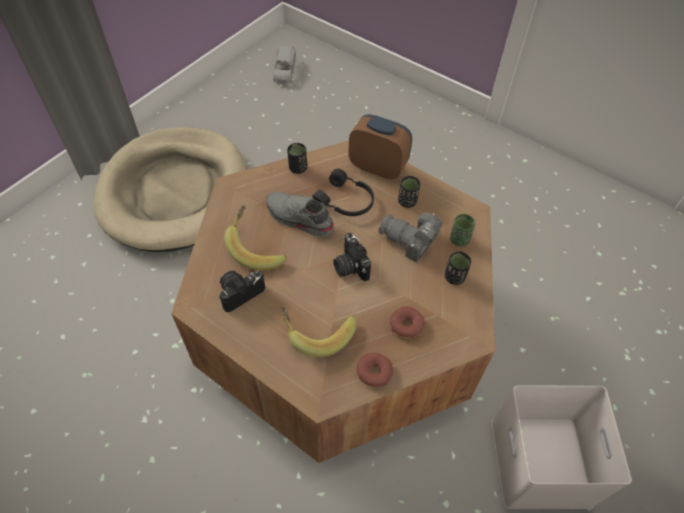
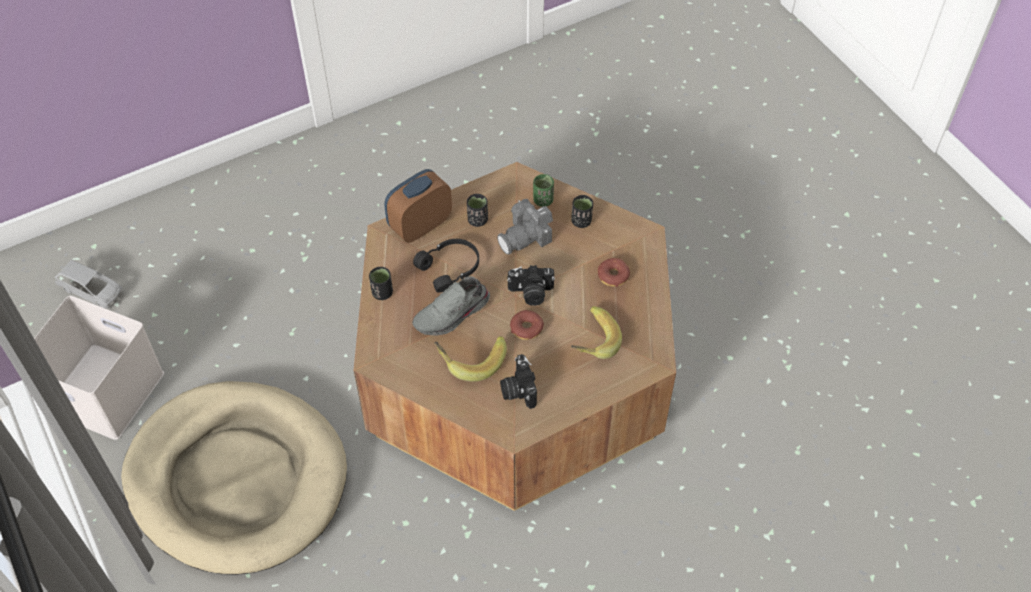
camera: 65 degrees left, 0 degrees up
(374, 372) = (648, 315): donut -> donut (526, 328)
(543, 464) = (725, 273): white storage box -> white storage box (107, 390)

